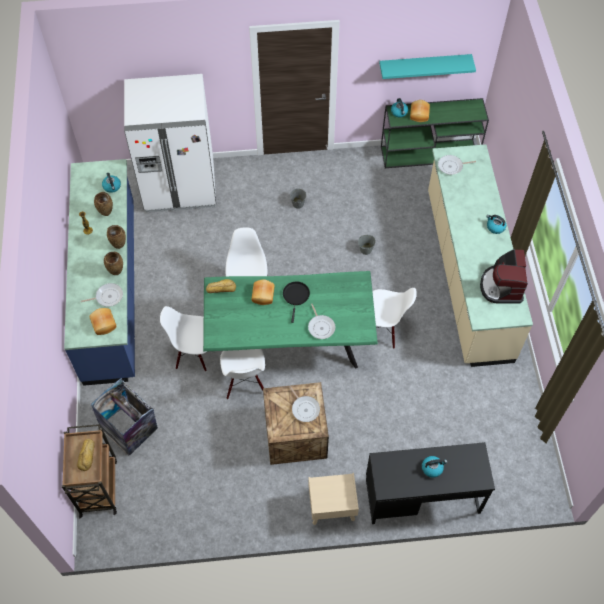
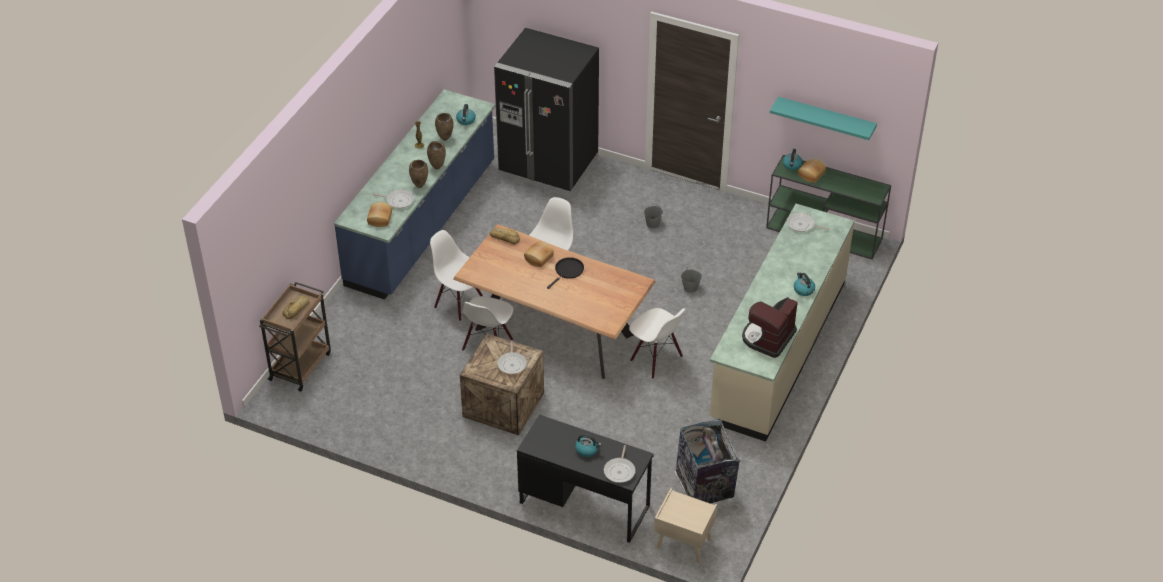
camera: 30 degrees right, 15 degrees down
(130, 430) = (359, 336): trash can -> trash can (705, 487)
(180, 187) = (548, 166): white fridge -> black fridge
(289, 343) = (554, 332): green dining table -> brown dining table
(321, 327) = (572, 303): frying pan -> frying pan (620, 470)
(331, 508) = (492, 474): beige nightstand -> beige nightstand (683, 543)

